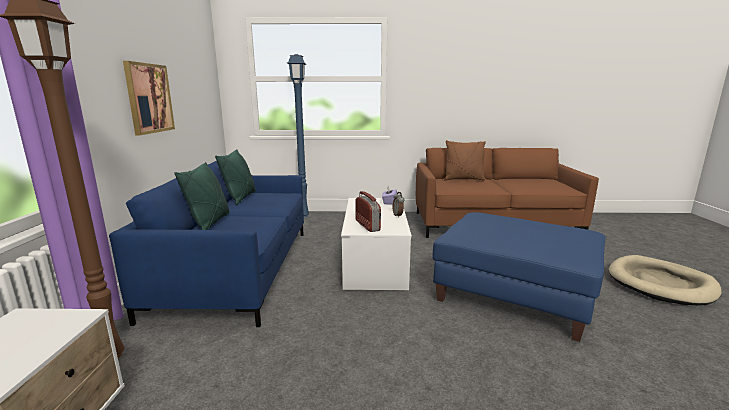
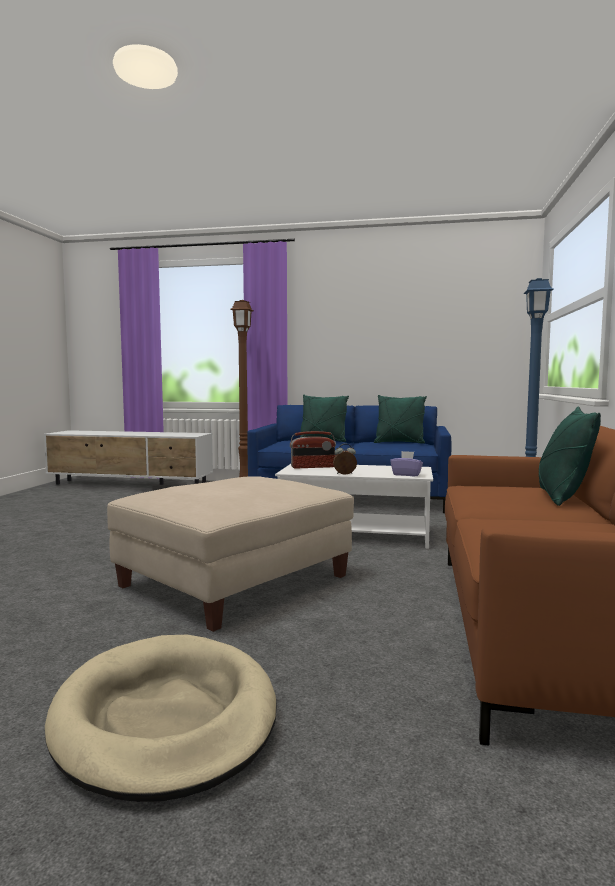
camera: 100 degrees right, 10 degrees down
(149, 98) = (375, 346): picture -> none
(463, 179) = (562, 498): brown pillow -> green pillow
(514, 294) = (234, 581): blue ottoman -> beige ottoman

